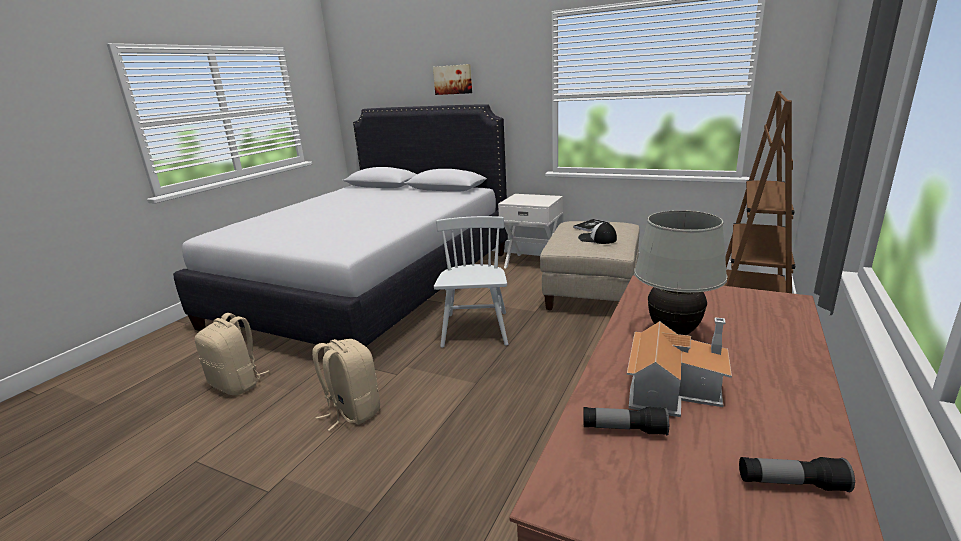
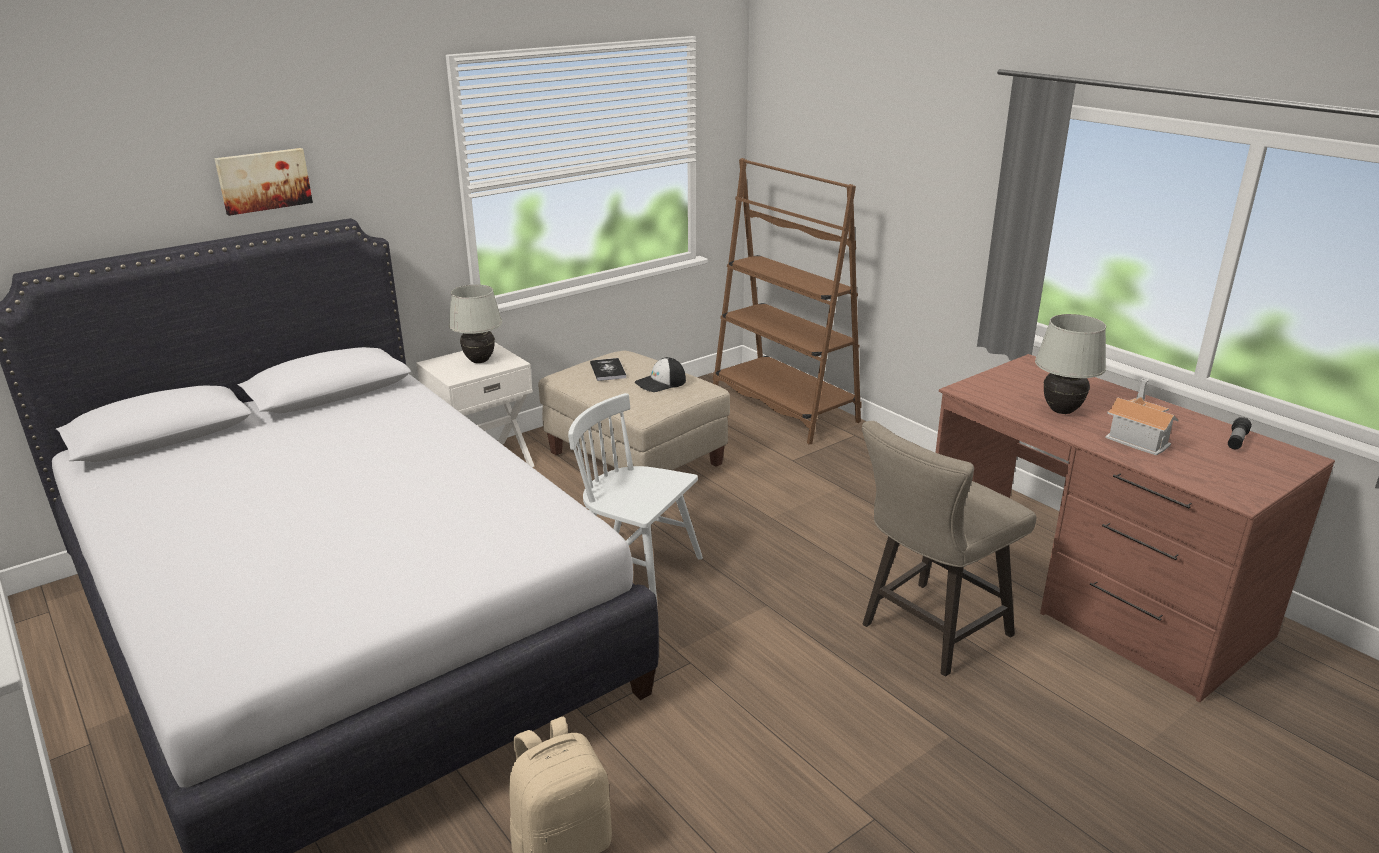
camera: 65 degrees left, 5 degrees up
(352, 411) = (750, 719): beige backpack -> none
(500, 468) = (928, 633): none -> beige stool
(534, 199) = (480, 361): none -> white table lamp
(623, 429) = (1179, 464): flashlight -> none

